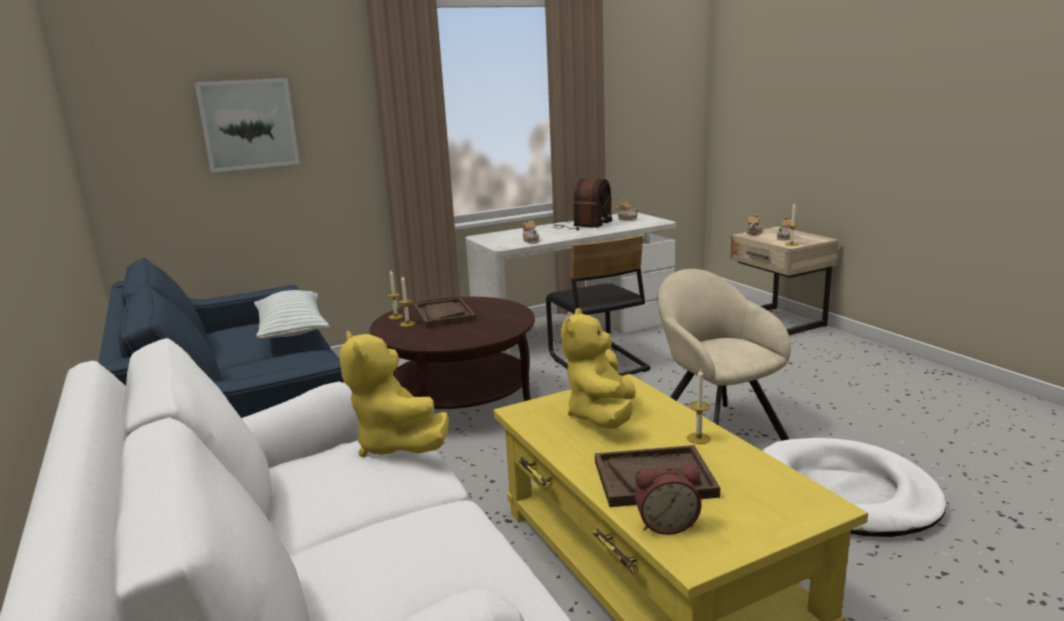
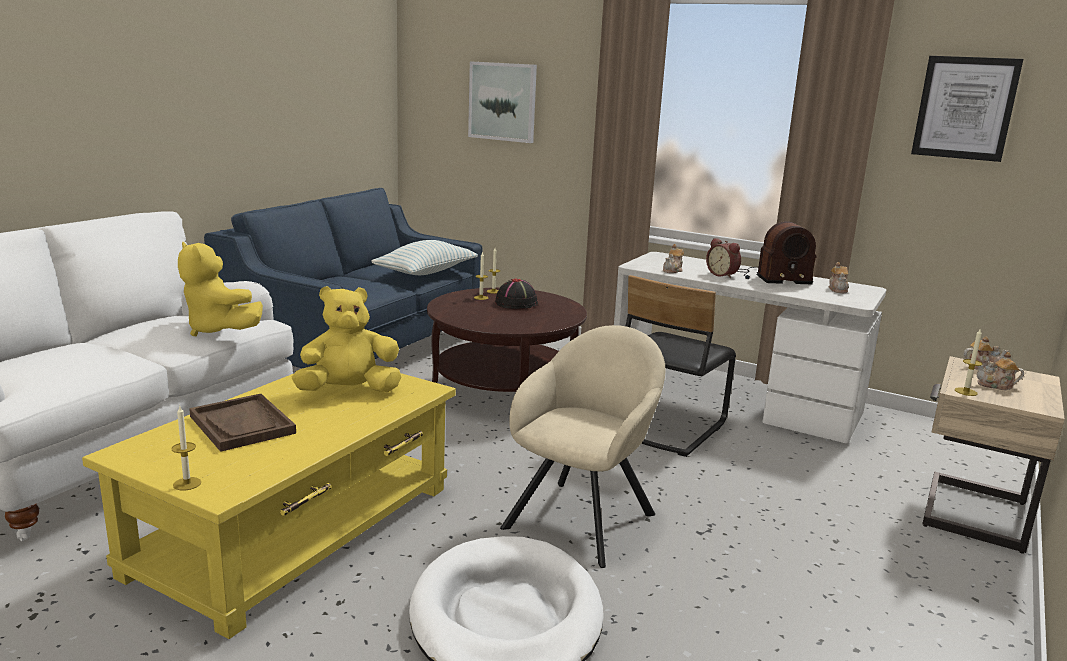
camera: 55 degrees right, 0 degrees up
(397, 445) = (218, 330): yellow plush toy -> yellow plush toy turned 75 degrees counterclockwise
(444, 315) = (516, 303): brown tray -> black hat
(641, 77) = (965, 108): none -> picture
(666, 524) = (170, 438): alarm clock -> alarm clock (723, 275)
(698, 438) = (329, 431): candle -> candle (187, 484)

